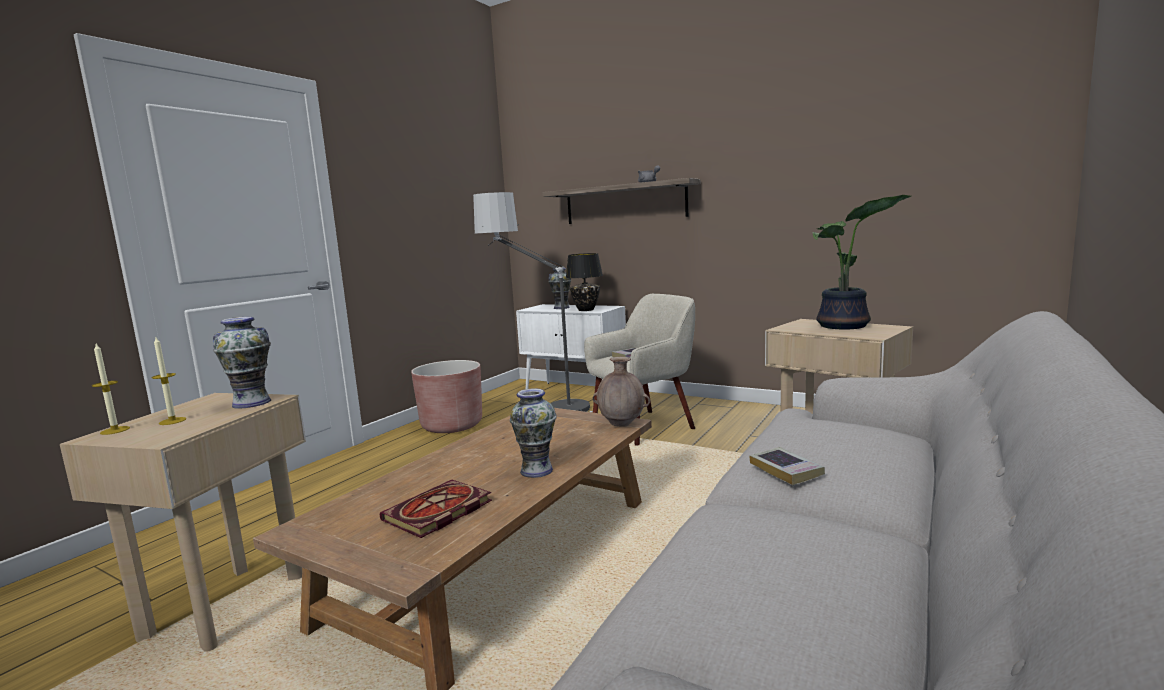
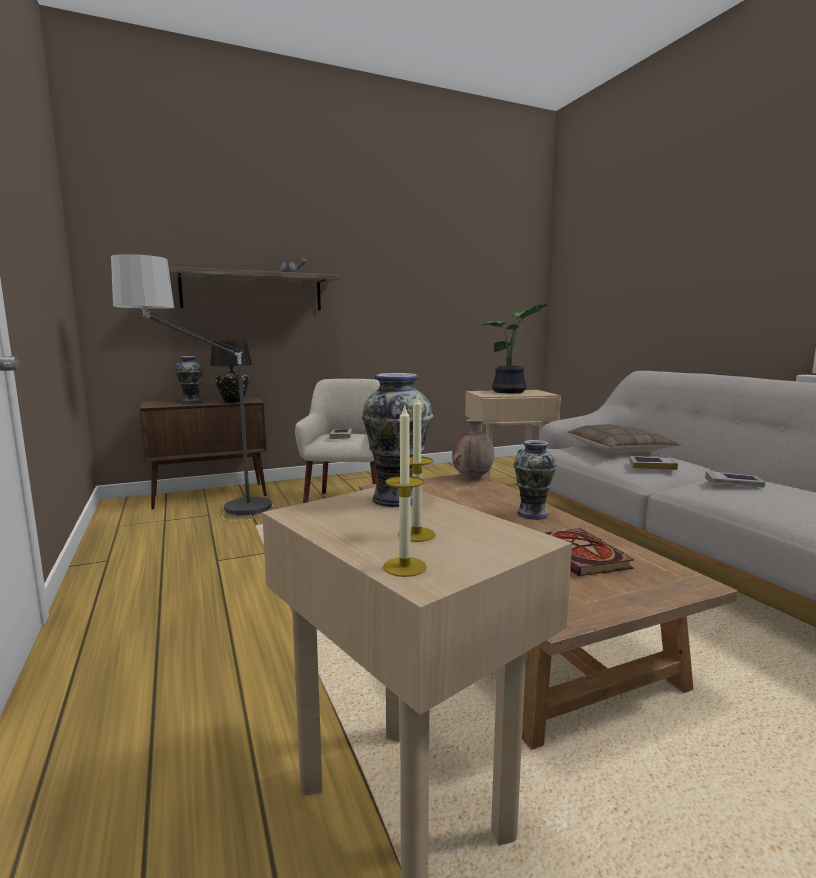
camera: 55 degrees left, 0 degrees up
(452, 425) = (144, 558): brown planter -> none
(576, 392) = (211, 496): white cabinet -> brown cabinet
(773, 528) = (733, 484): none -> book
(849, 439) = (620, 450): none -> pillow

